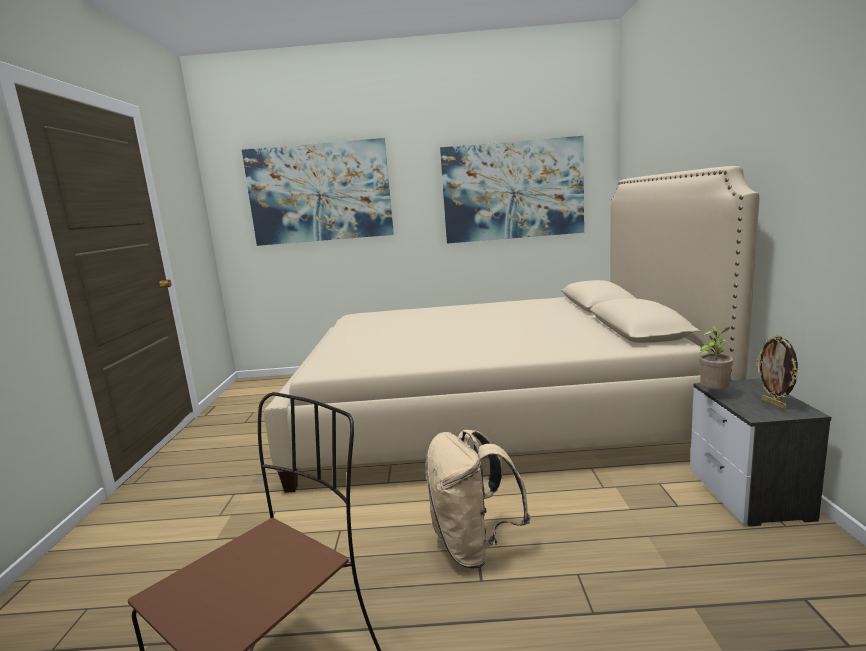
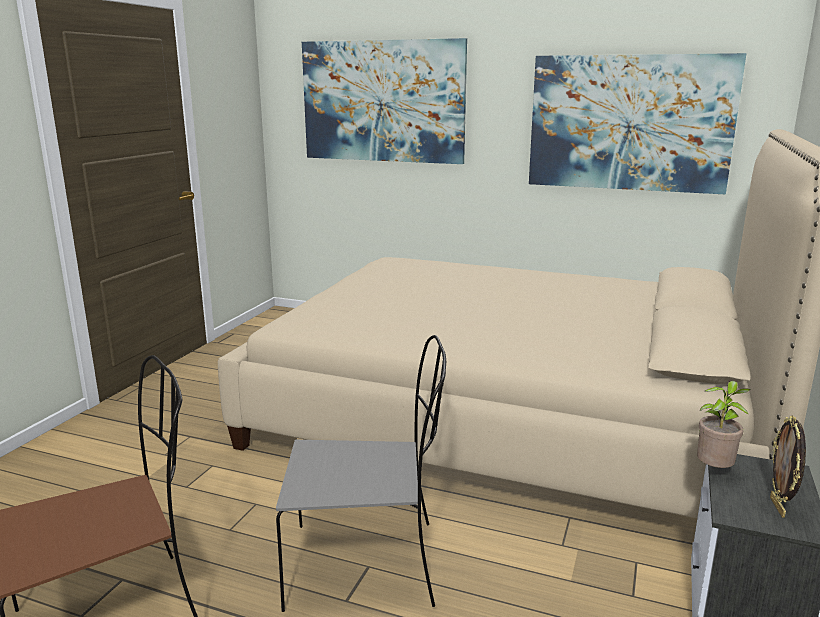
camera: 20 degrees right, 5 degrees up
(474, 546) = (366, 564): beige backpack -> grey chair

